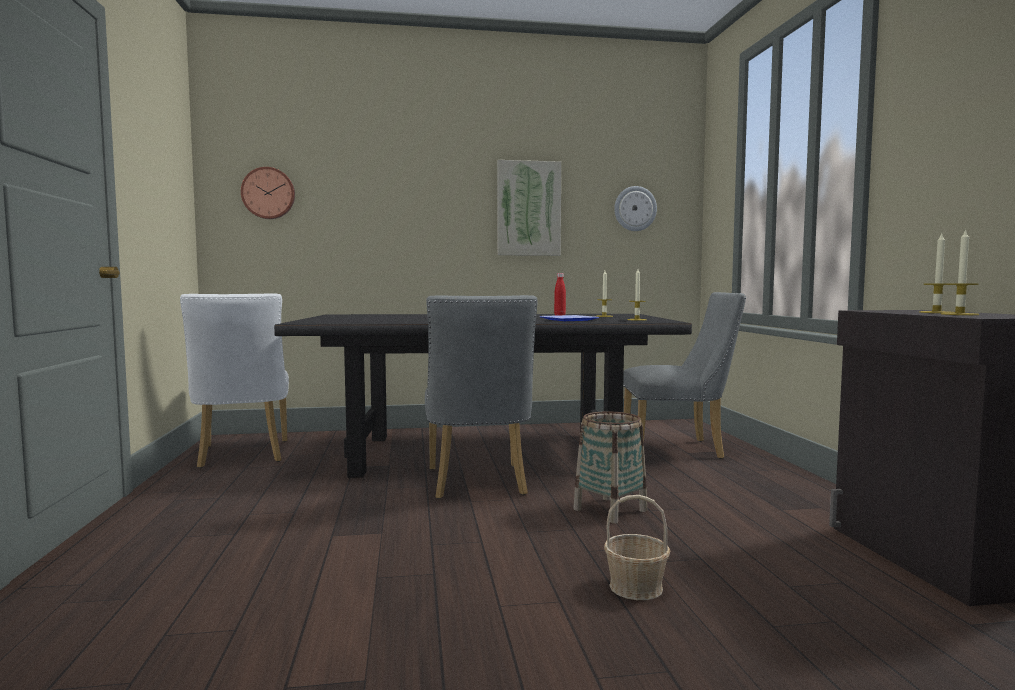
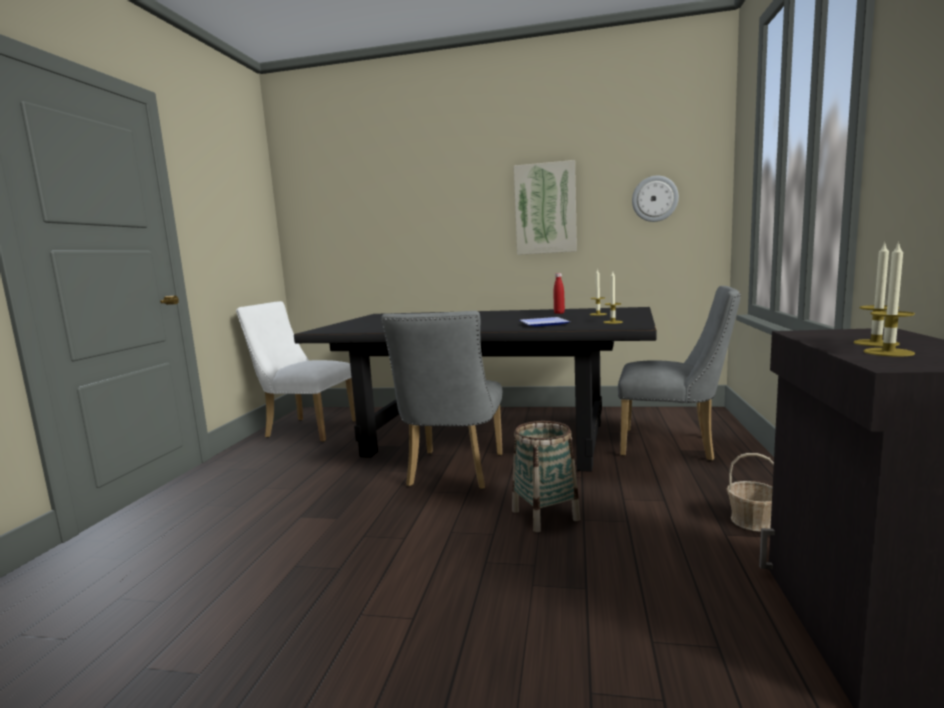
camera: 20 degrees right, 5 degrees up
(242, 456) = (306, 429): white chair -> white chair turned 105 degrees clockwise
(268, 193) = (328, 216): wall clock -> none
(636, 587) = (493, 614): basket -> basket (753, 521)

